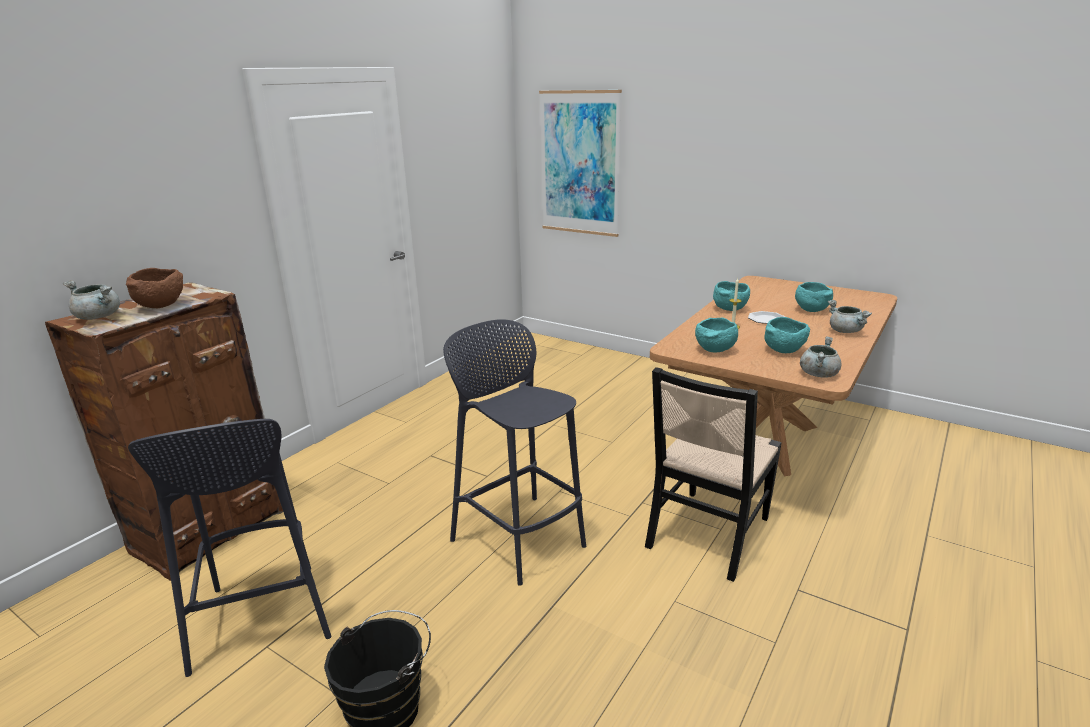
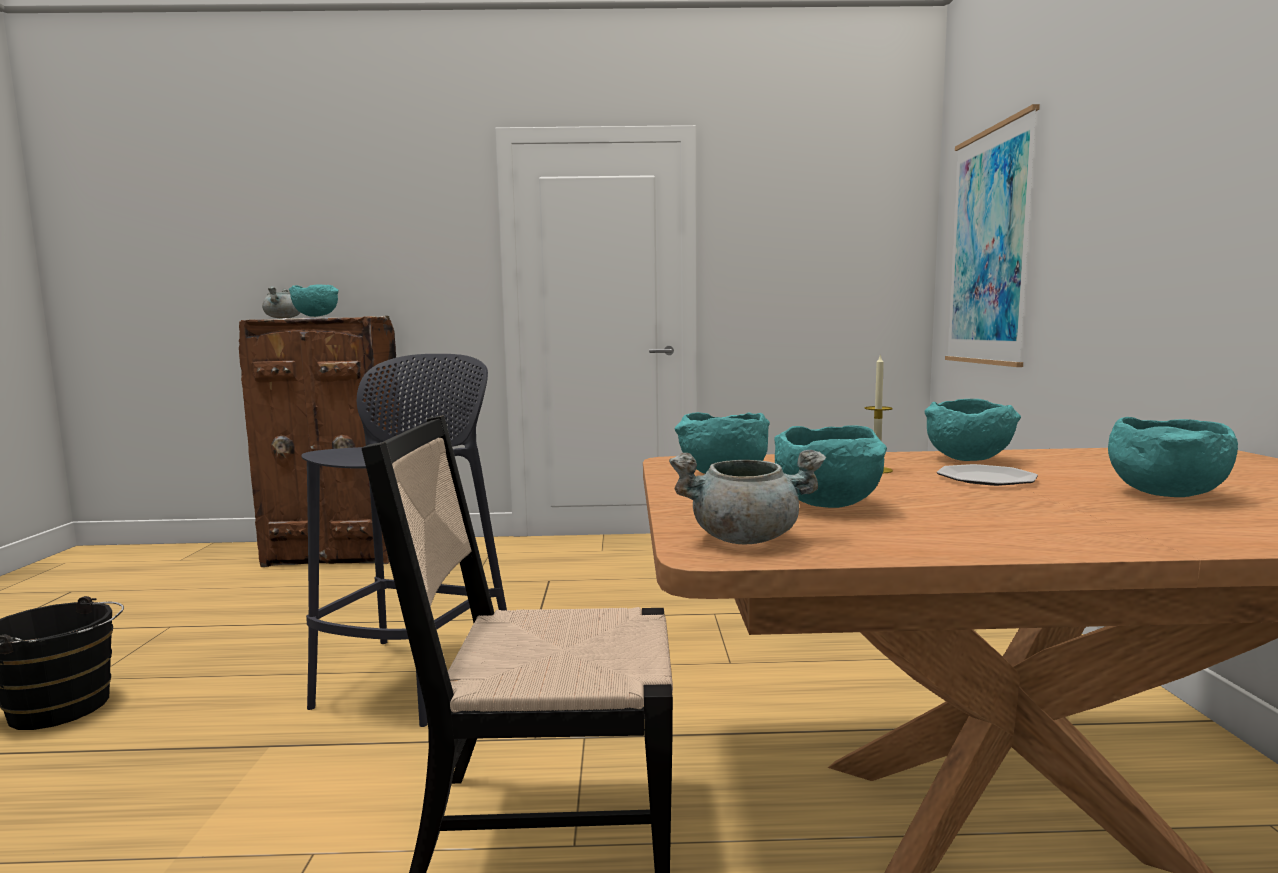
camera: 55 degrees right, 15 degrees down
(161, 306) = (317, 316): brown bowl -> turquoise bowl
(262, 618) = (212, 611): grey stool -> none
(846, 331) = (1120, 530): grey cooking pot -> none

